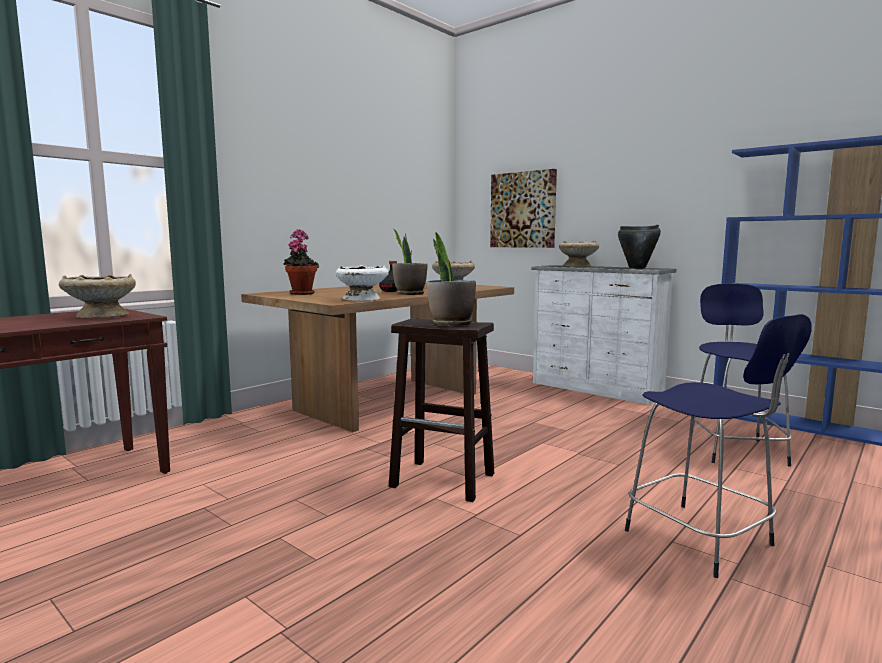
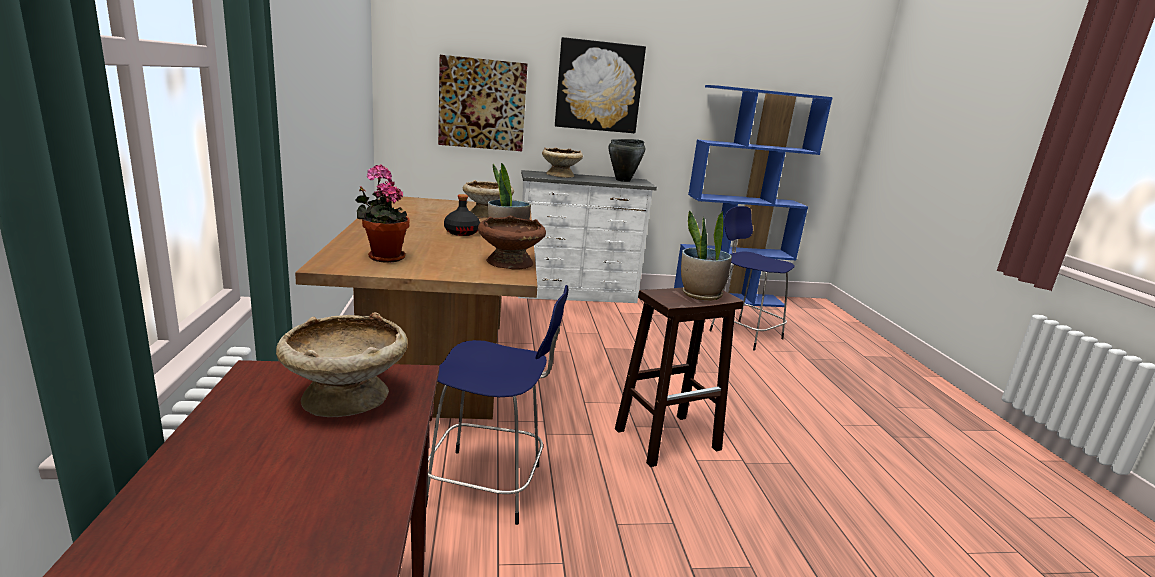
camera: 50 degrees left, 10 degrees up
(362, 299) = (510, 262): white bowl -> brown bowl
(621, 178) = (599, 86): none -> picture
(702, 540) = (847, 416): blue stool -> blue stool (489, 486)

